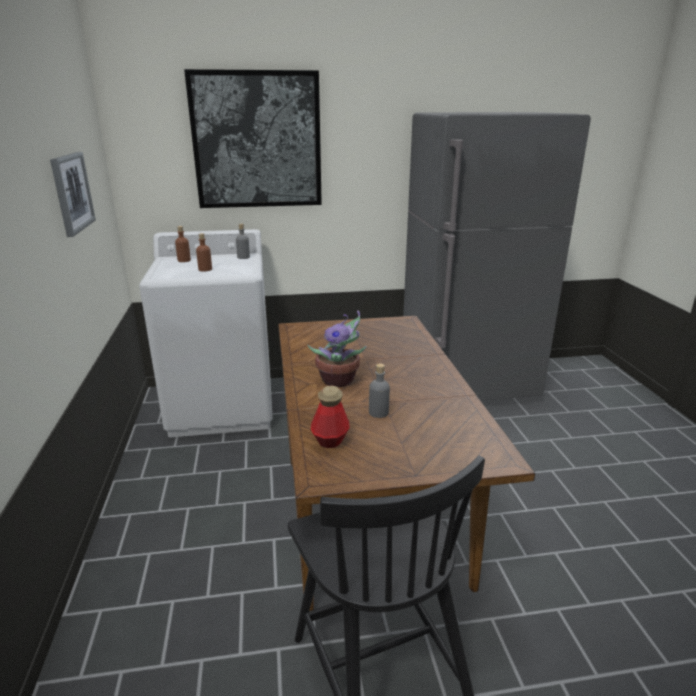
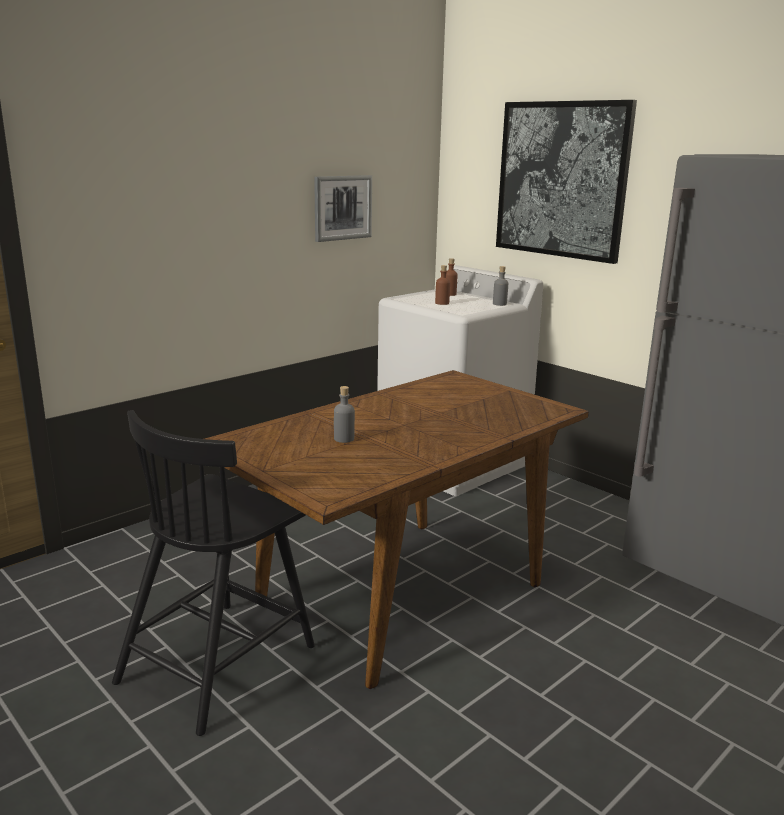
camera: 55 degrees right, 5 degrees down
(330, 440) = (277, 433): bottle -> none
(339, 381) = (379, 414): potted plant -> none

